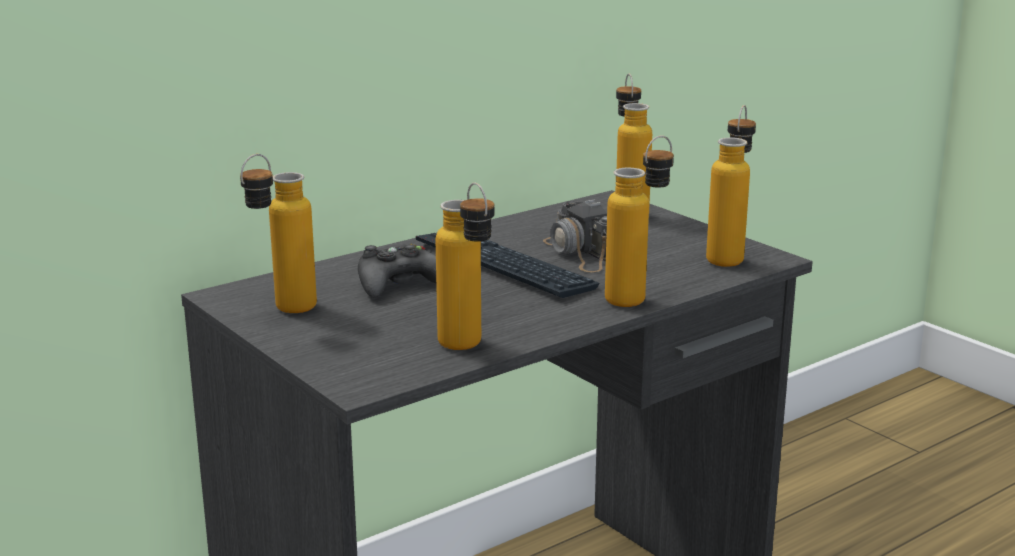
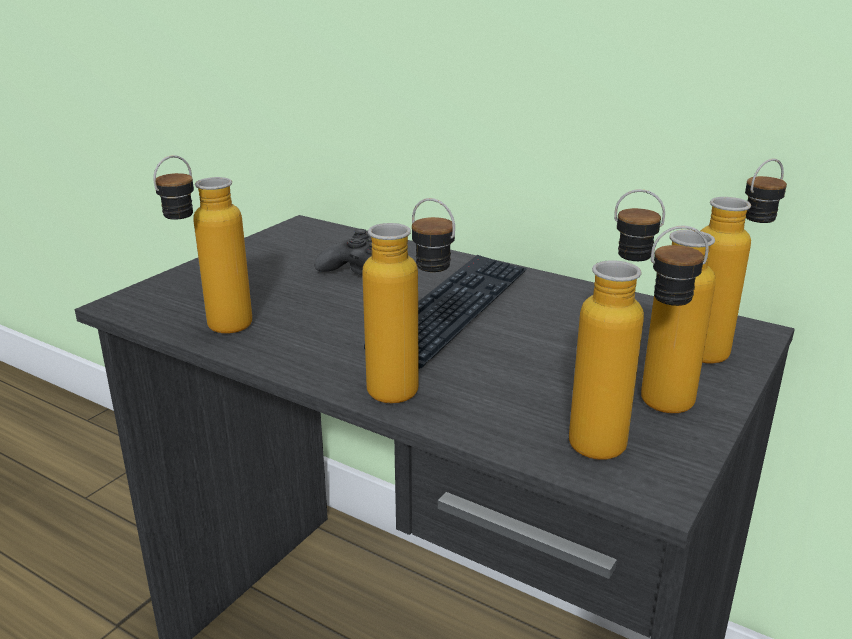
camera: 70 degrees right, 5 degrees up
(283, 312) = (275, 249): bottle -> bottle (644, 397)
(580, 253) = (531, 342): camera -> none

